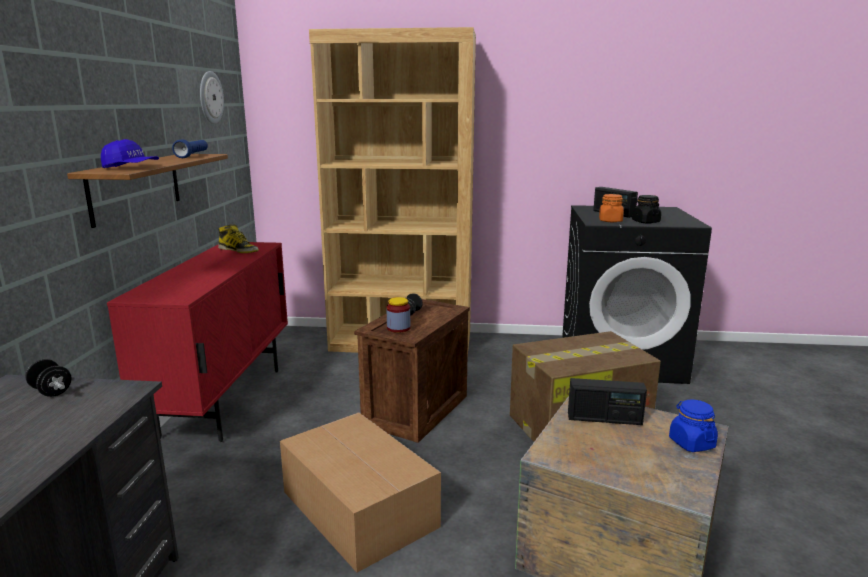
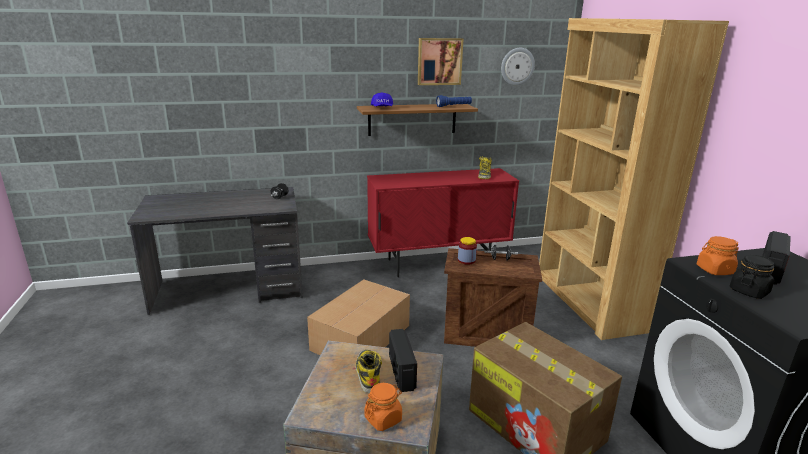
camera: 70 degrees right, 5 degrees up
(147, 88) = (439, 61): none -> picture
(605, 440) = (368, 374): none -> boot
(691, 443) = (383, 419): blue jar -> orange jar

